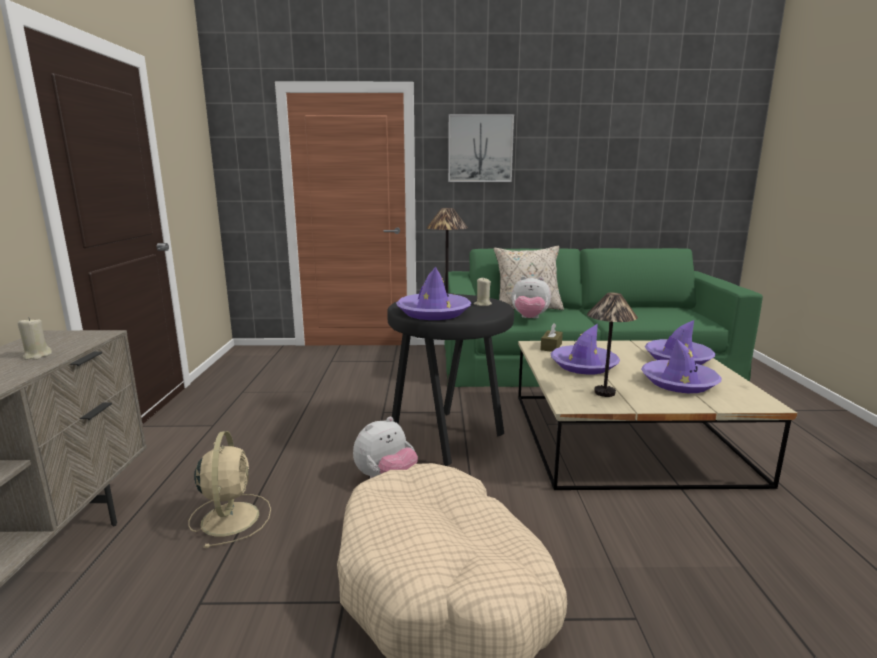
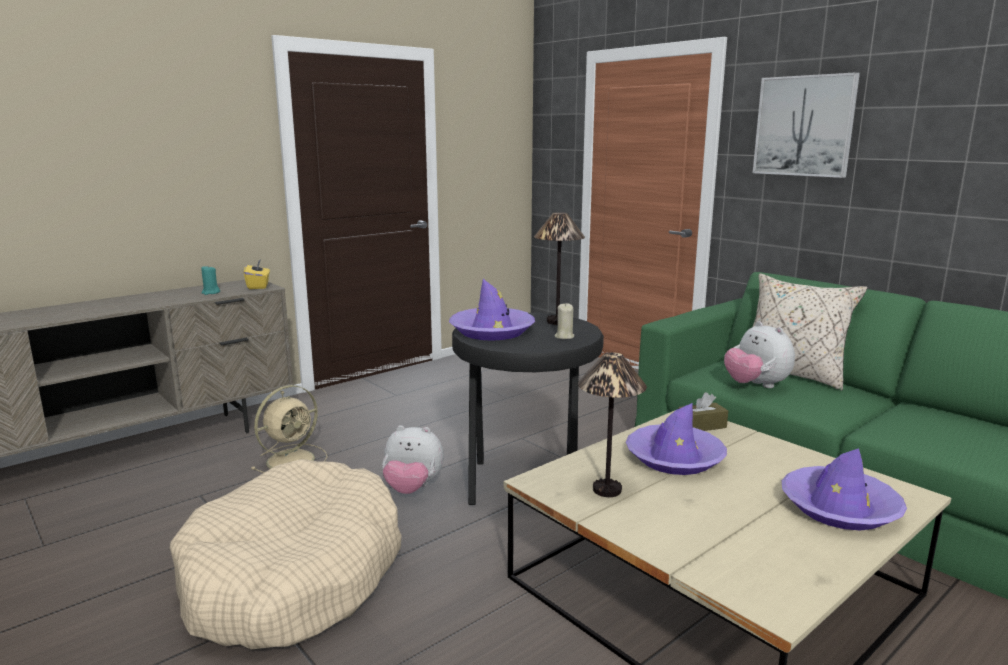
camera: 50 degrees right, 0 degrees up
(37, 356) = (210, 293): beige candle -> turquoise candle
(83, 336) = (258, 286): none -> yellow tissue box
(679, 383) = (734, 527): purple hat -> none

